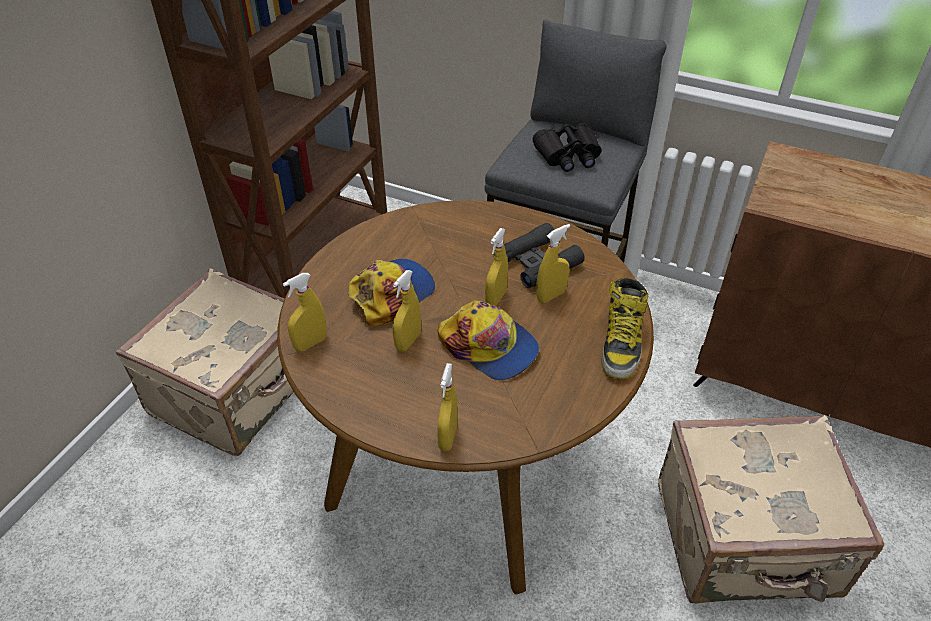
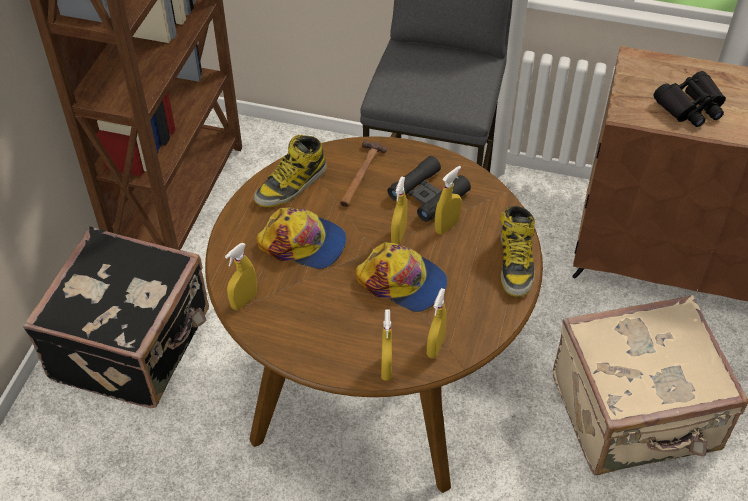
camera: 10 degrees left, 5 degrees up
(237, 392) = (134, 345): beige suitcase -> black suitcase
(391, 294) = (303, 243): cap -> cap turned 75 degrees clockwise
(395, 237) = (291, 185): none -> boot
(408, 342) = (330, 287): yellow spray bottle -> yellow spray bottle (435, 347)
(469, 236) = (360, 176): none -> hammer
(568, 155) = (436, 80): black binoculars -> black binoculars (690, 107)

